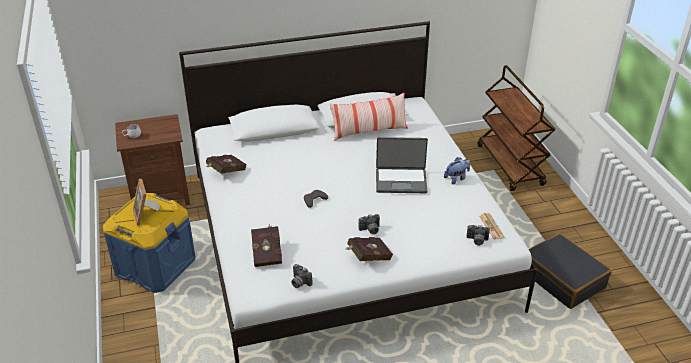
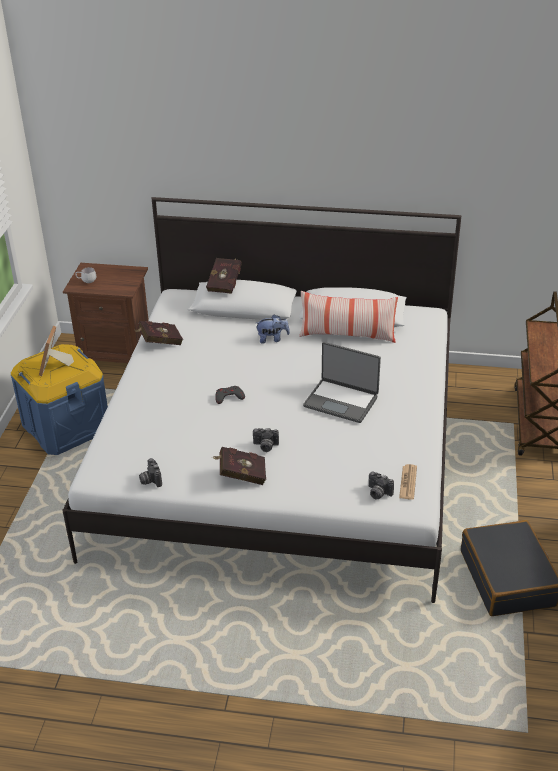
camera: 25 degrees right, 0 degrees up
(267, 253) = (139, 439): red book -> red book (225, 284)
(456, 178) = (409, 415): plush toy -> plush toy (272, 339)

